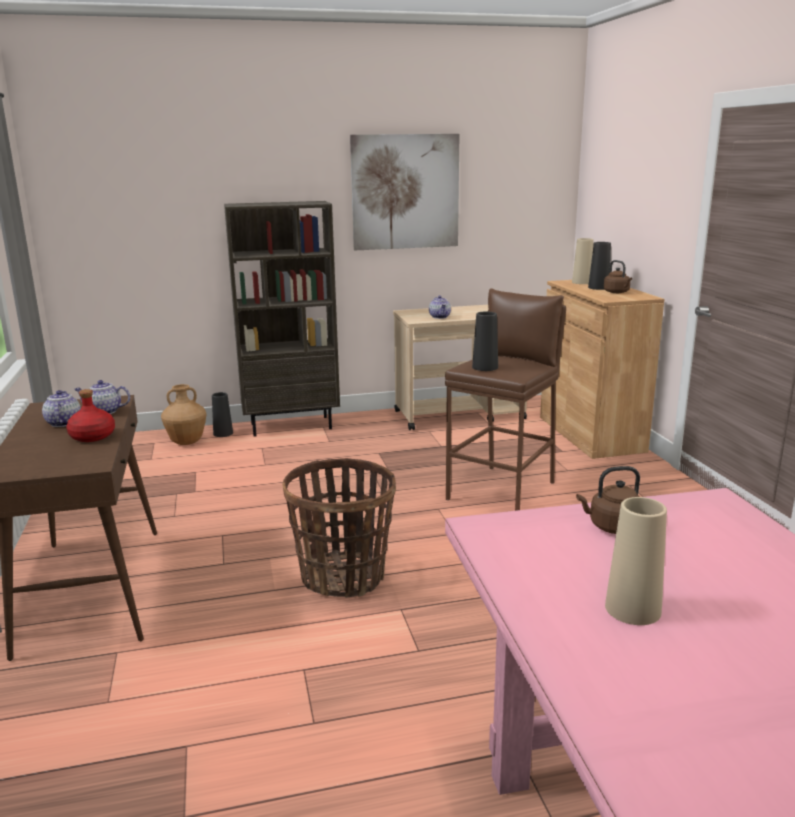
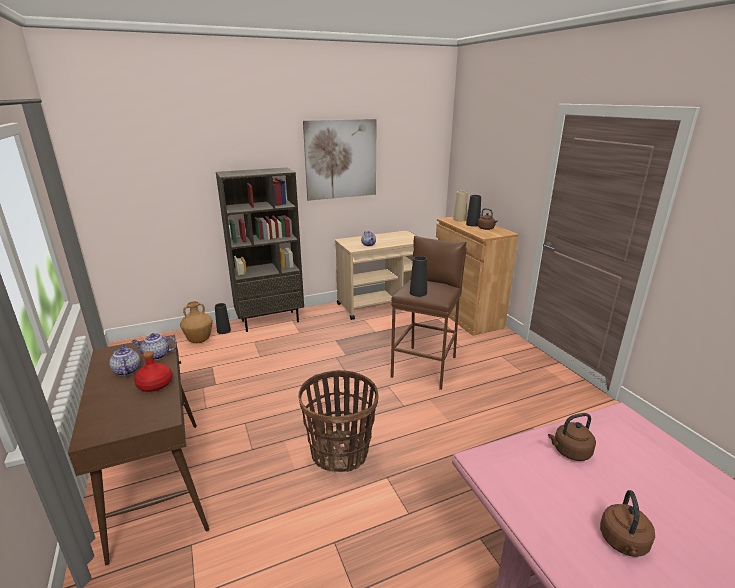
camera: 10 degrees left, 5 degrees up
(632, 609) = (623, 543): beige vase -> brown kettle

